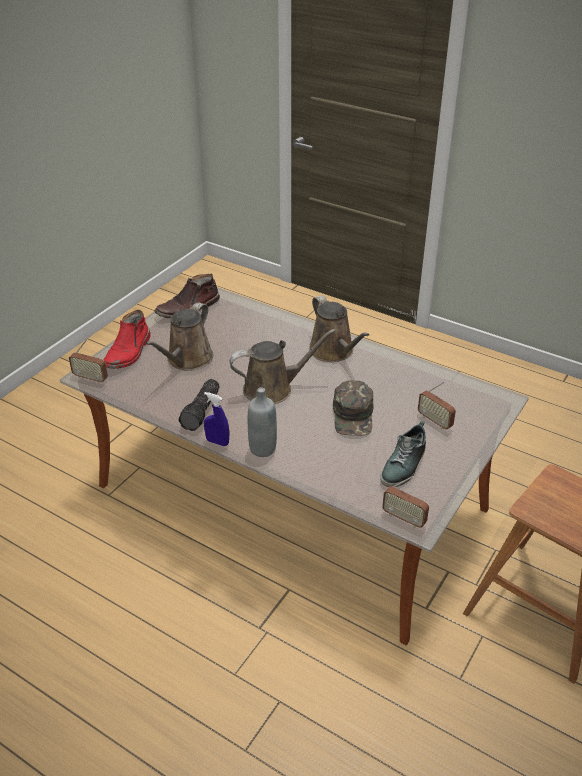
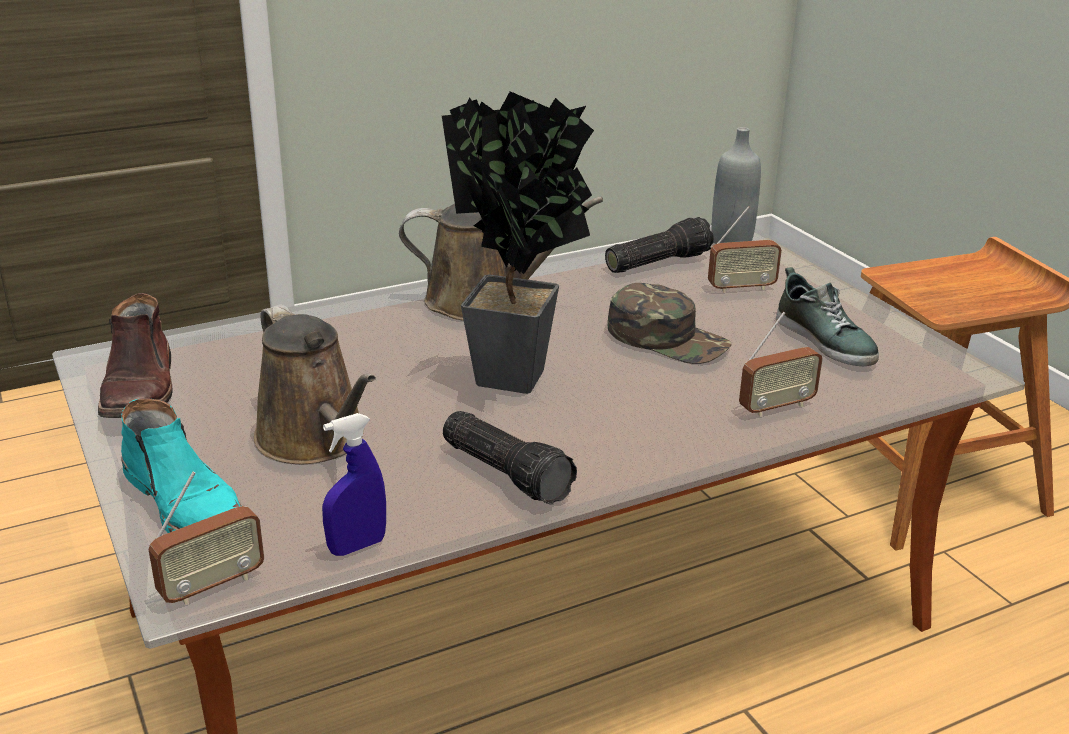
camera: 60 degrees left, 10 degrees down
(128, 352) = (187, 504): red boot -> turquoise boot
(217, 442) = (621, 483): blue spray bottle -> blue spray bottle (357, 546)
(262, 449) = (684, 442): grey bottle -> grey bottle (731, 241)
(272, 388) = (519, 382): brown watering can -> potted plant
(404, 518) = (949, 378): radio -> radio (776, 407)
(435, 385) = (657, 261): none -> flashlight

